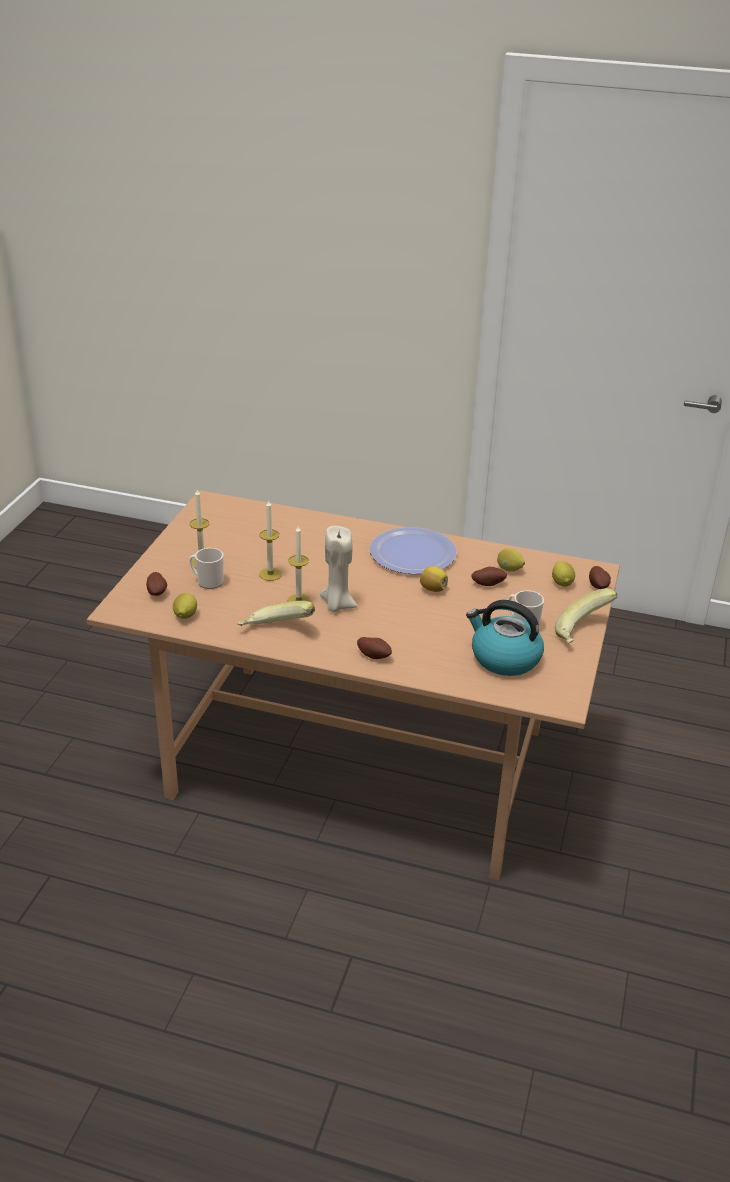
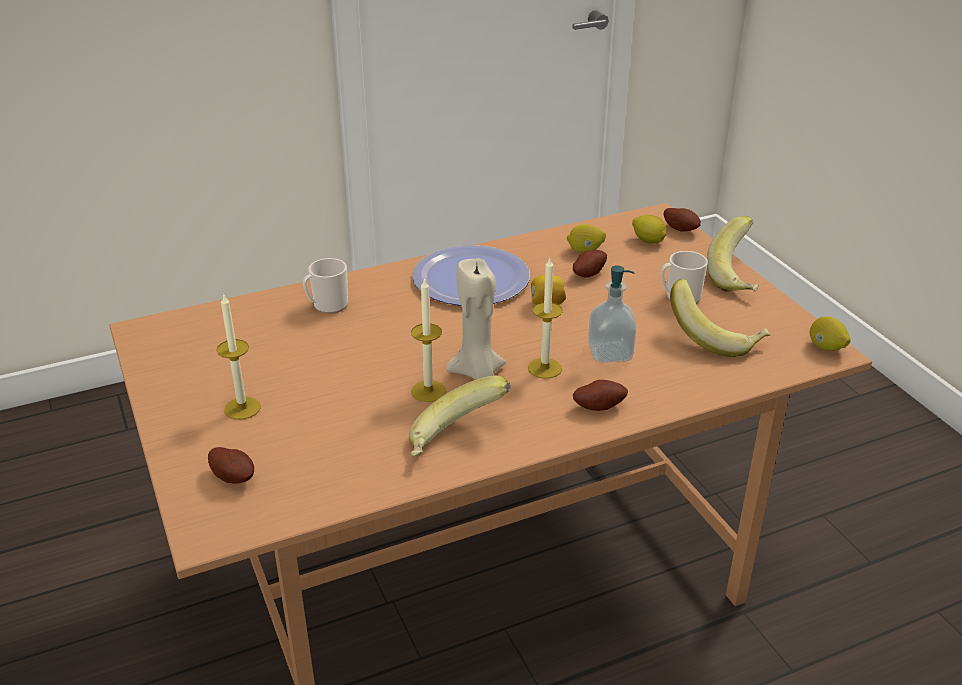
camera: 40 degrees left, 0 degrees up
(185, 616) = (316, 486): lemon -> lemon (826, 348)
(207, 582) = (284, 427): mug -> mug (327, 306)
(270, 574) = (350, 378): candle -> candle (545, 368)
(426, 633) = (610, 353): none -> soap dispenser
(504, 658) = (716, 338): kettle -> banana

